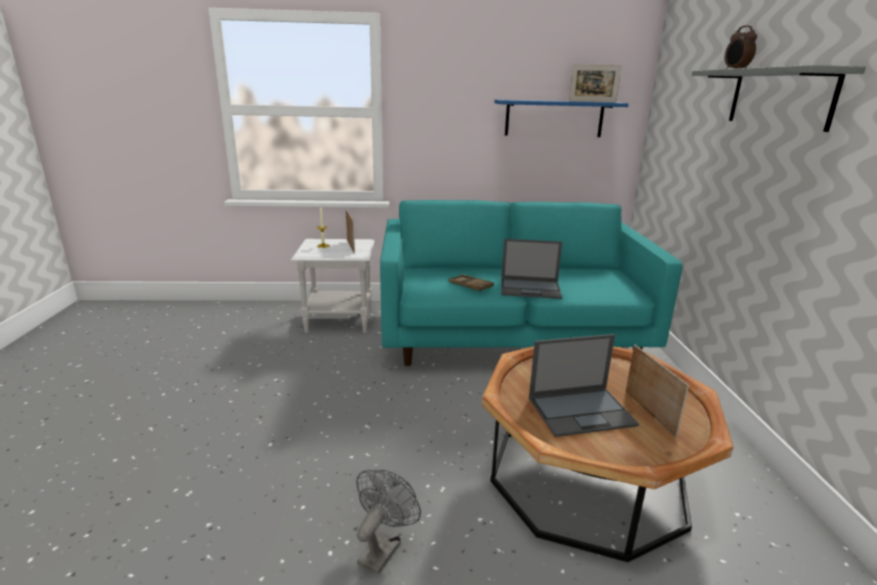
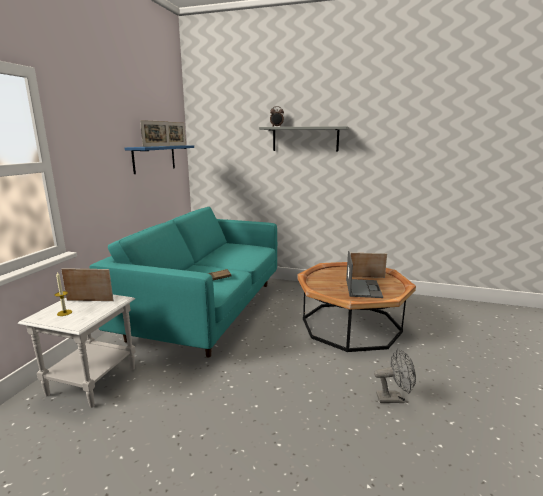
camera: 70 degrees left, 5 degrees down
(383, 548) = (394, 398): grey fan -> grey fan turned 135 degrees clockwise
(531, 289) = (235, 265): laptop -> none
(544, 100) = (156, 146): none -> picture frame

